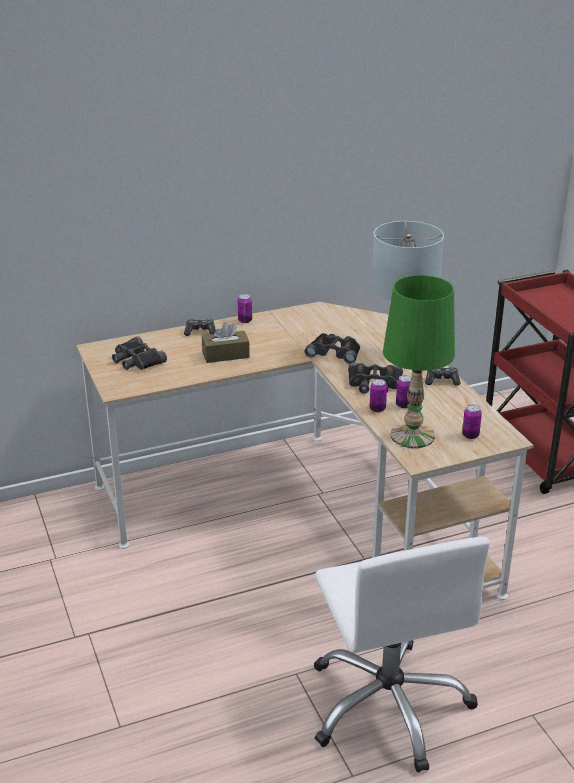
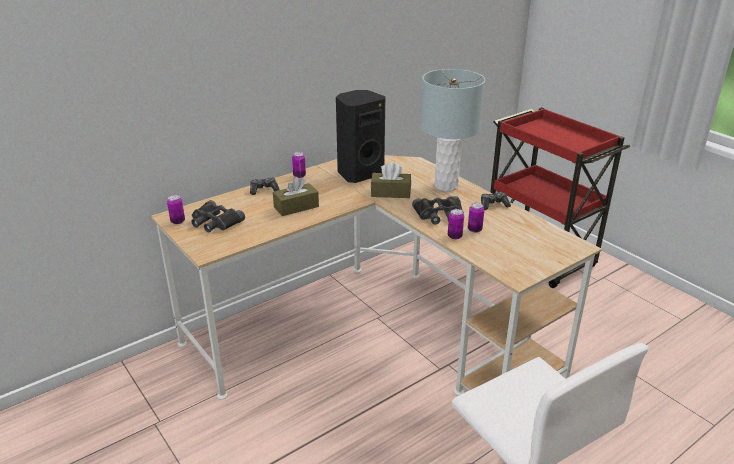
camera: 15 degrees left, 0 degrees up
(311, 326) = (359, 173): none -> black speaker
(334, 352) = (390, 193): black binoculars -> brown tissue box
(412, 436) = (498, 256): green table lamp -> none
(470, 435) = (546, 248): can -> can (178, 221)

